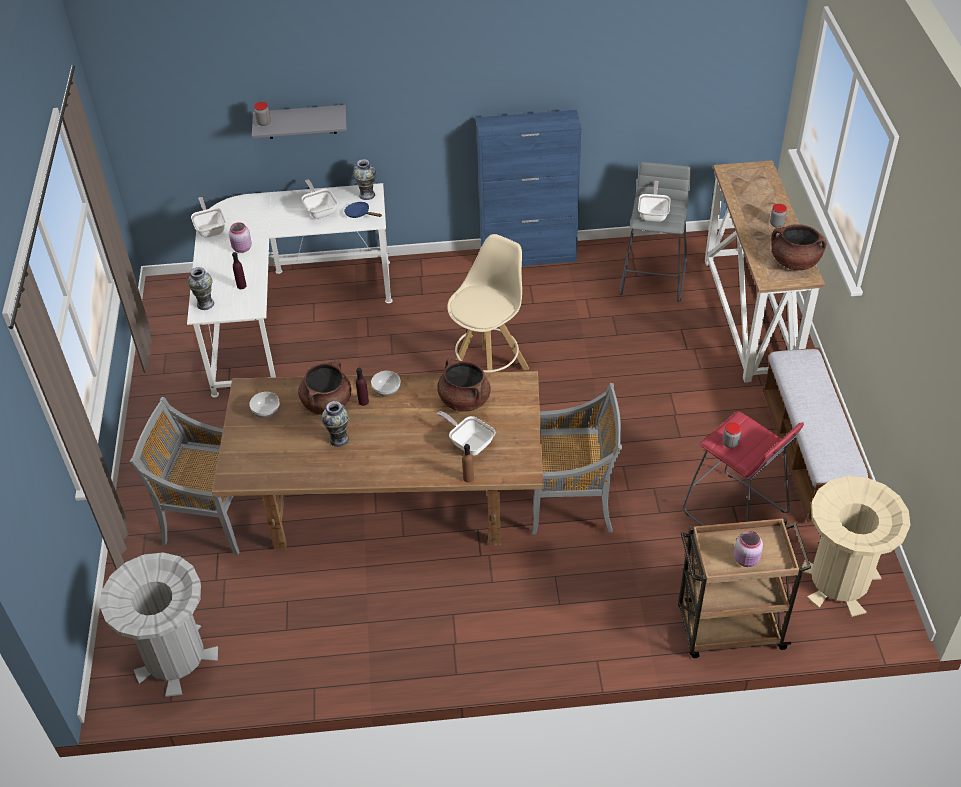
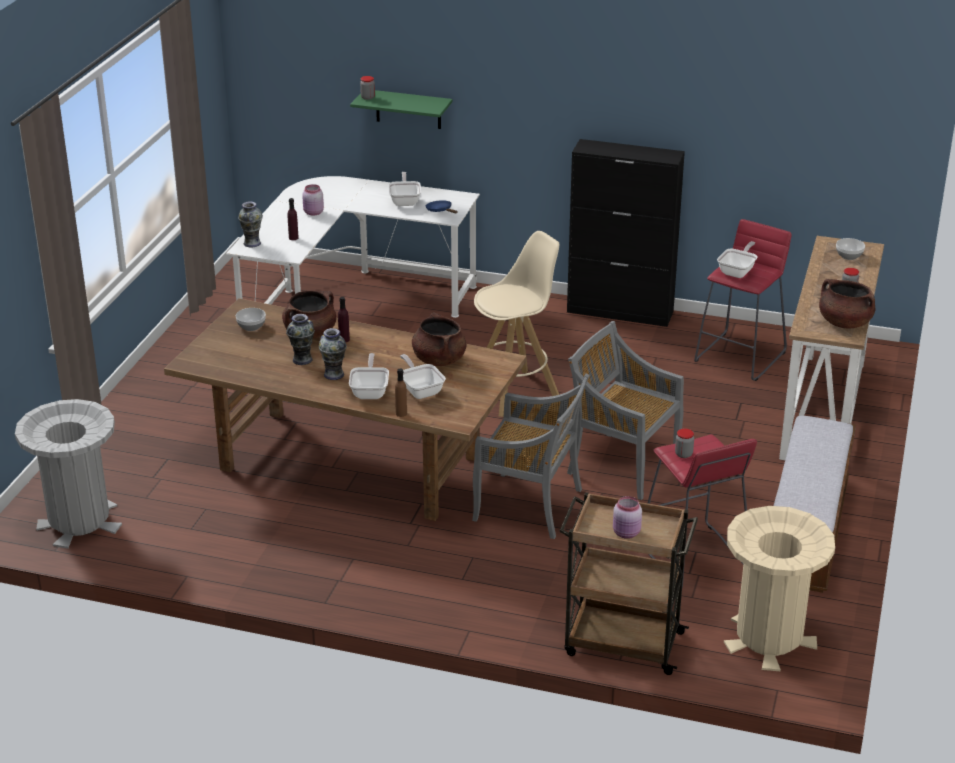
camera: 20 degrees right, 15 degrees down
(210, 228) = (295, 194): frying pan -> frying pan (370, 391)
(211, 517) = (179, 432): grey chair -> grey chair (622, 465)
(301, 122) = (408, 109): grey shelf -> green shelf
(367, 195) = (457, 199): vase -> vase (334, 374)
(386, 390) = (371, 336): bowl -> bowl (849, 256)
(529, 256) = (620, 312): blue cabinet -> black cabinet
(654, 278) = (740, 356): grey stool -> red stool

